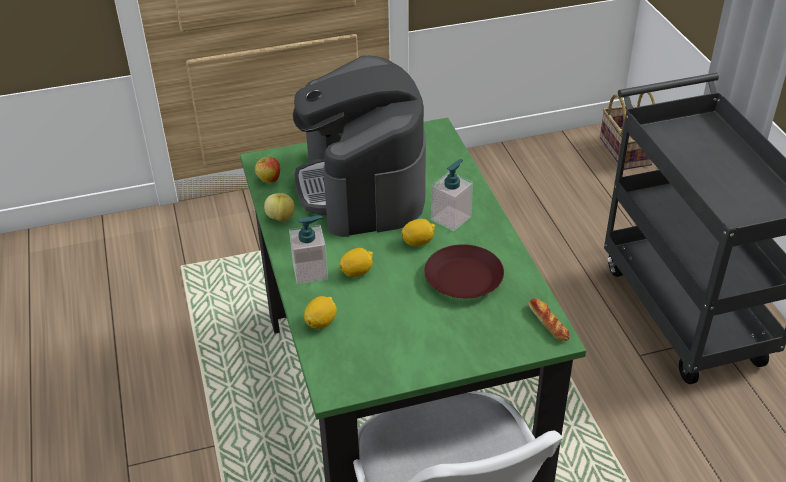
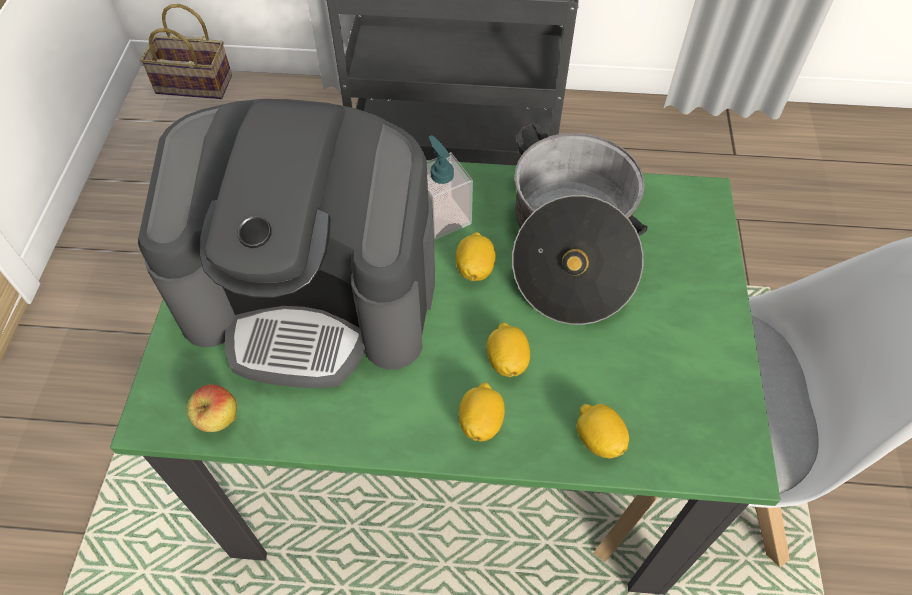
camera: 70 degrees left, 15 degrees up
(281, 217) = (328, 428): apple -> none
(310, 272) = (481, 422): soap dispenser -> lemon
(464, 279) = (570, 245): brown plate -> cooking pot
(548, 323) = (677, 193): bread -> none

